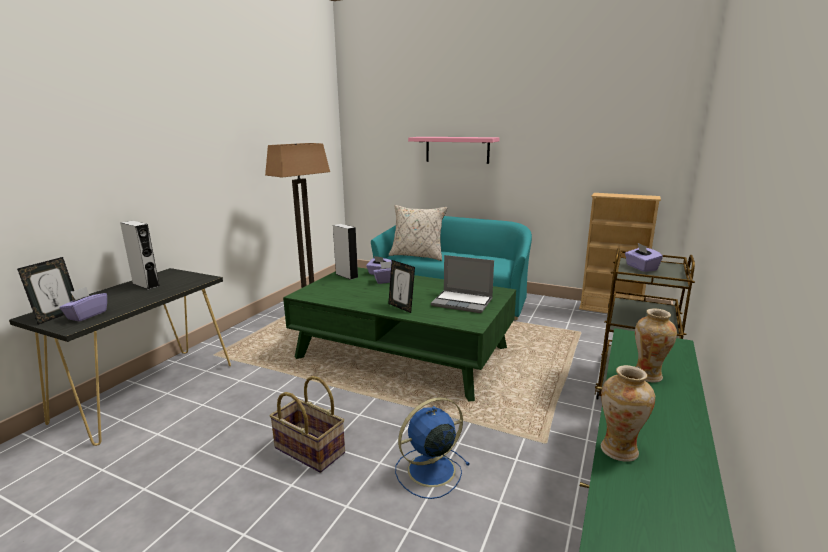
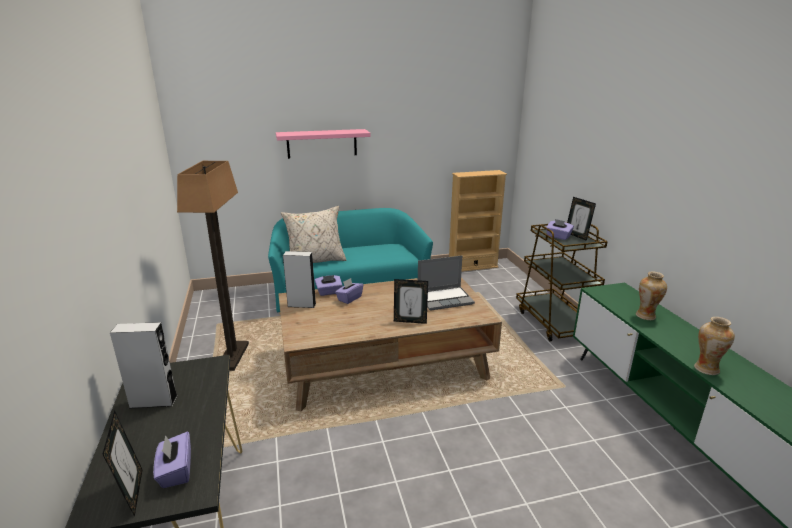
camera: 40 degrees left, 5 degrees up
(308, 451) = (441, 483): basket -> none
(403, 353) = (385, 362): green coffee table -> brown coffee table
(429, 470) = (535, 445): blue fan -> none
(670, 272) = (577, 236): none -> picture frame

